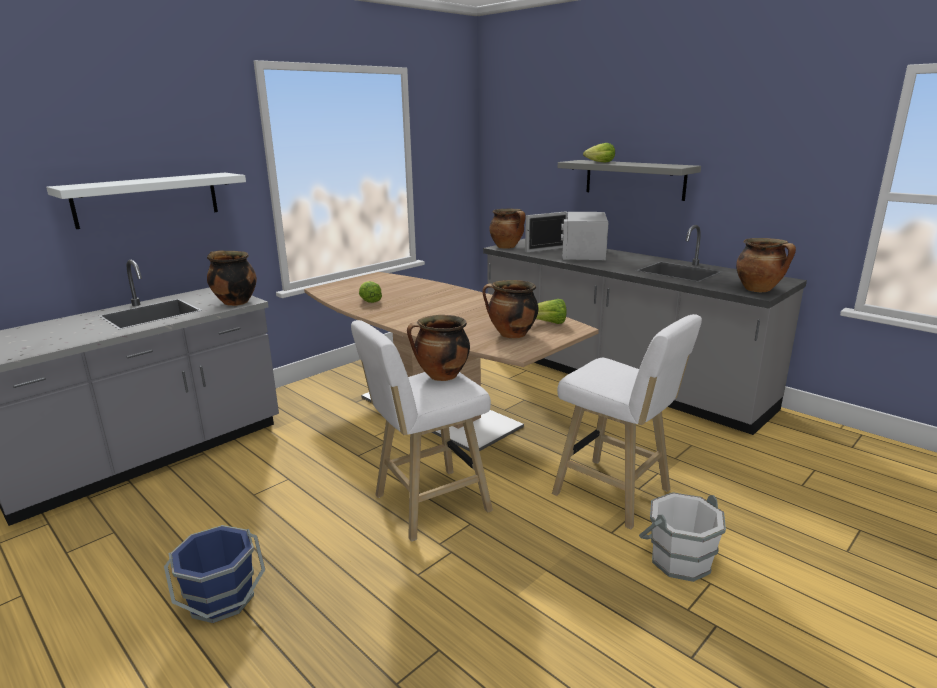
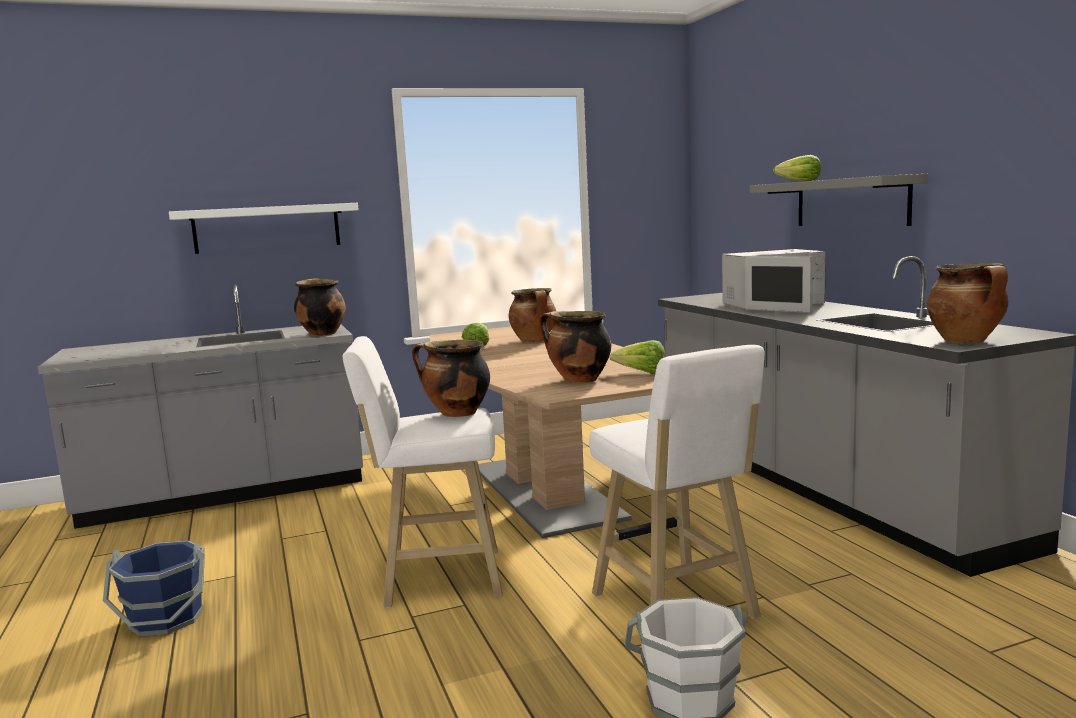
camera: 25 degrees right, 10 degrees down
(507, 247) = (689, 298): cooking pot -> cooking pot (534, 341)
(580, 253) = (772, 304): white microwave -> white microwave turned 135 degrees counterclockwise

